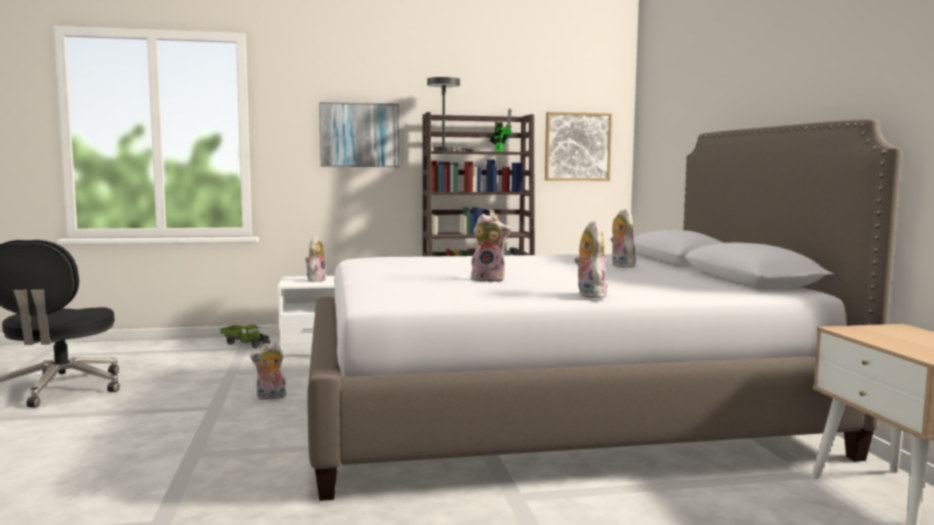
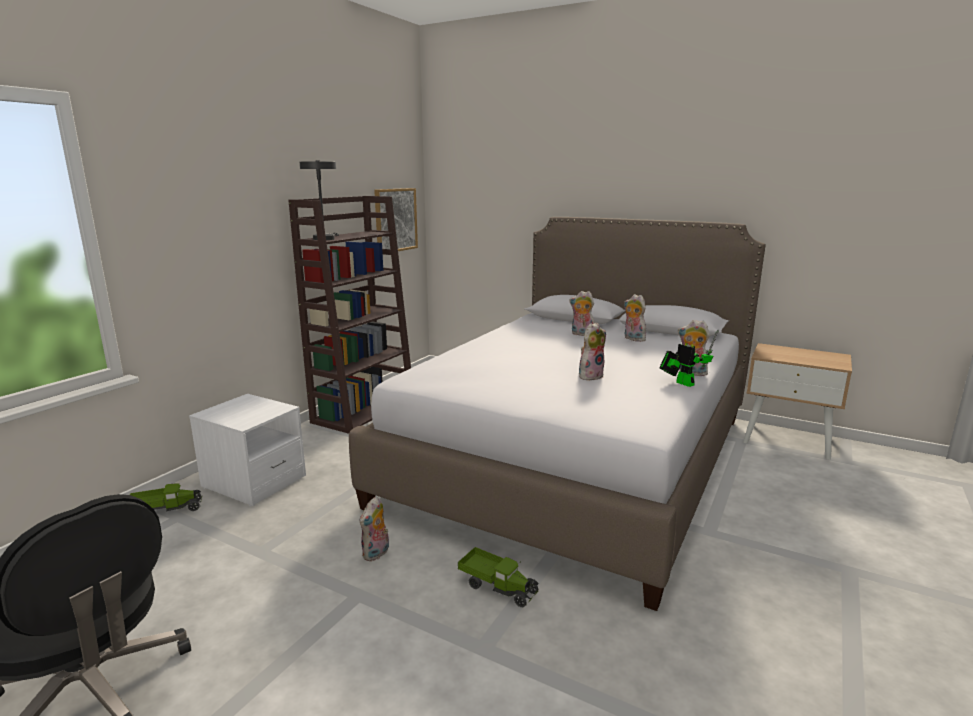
camera: 50 degrees left, 10 degrees up
(278, 439) = (498, 586): none -> toy truck
(315, 280) = (249, 408): plush toy -> plush toy (632, 339)
(359, 135) = (227, 228): picture -> none
(500, 151) = (362, 233): toy robot -> toy robot (682, 383)

